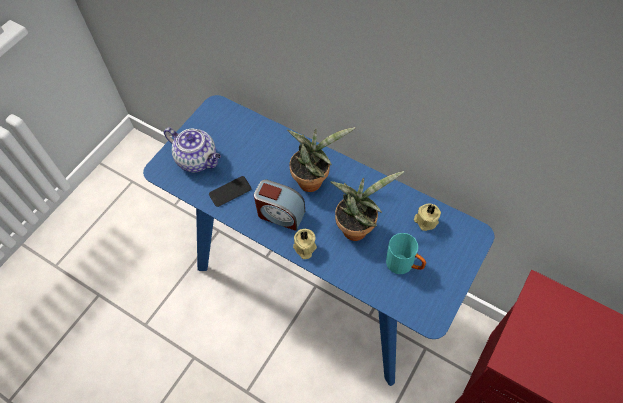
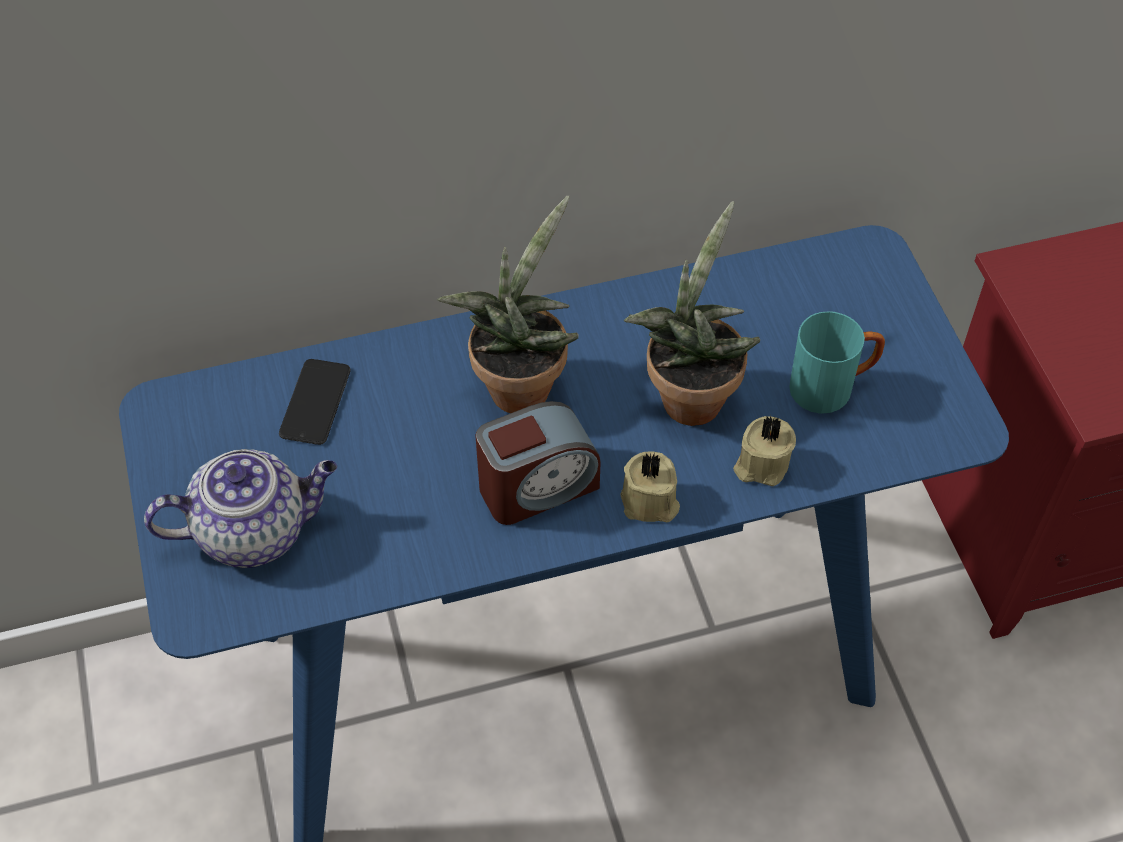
camera: 50 degrees left, 5 degrees down
(230, 191) = (394, 530): phone -> phone (315, 402)
(425, 221) = (779, 294): beige candle -> beige candle (761, 464)

